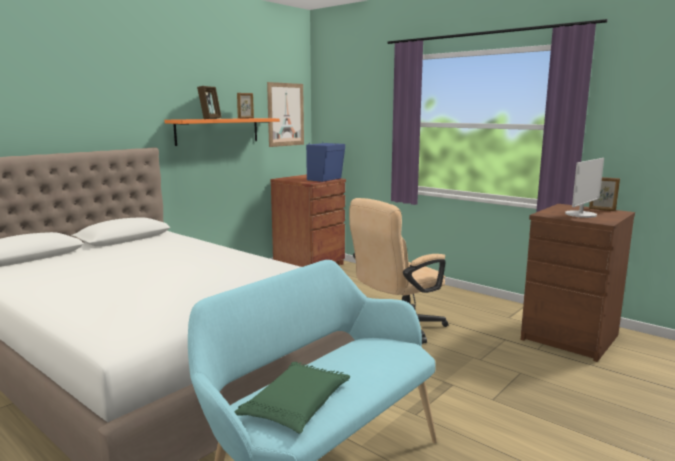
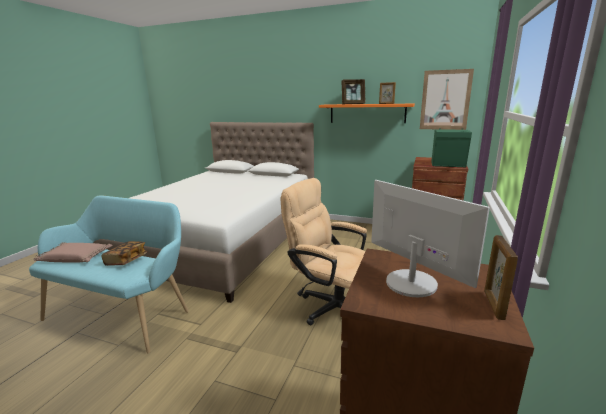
camera: 70 degrees right, 5 degrees up
(296, 402) = (75, 256): green pillow -> beige pillow
(326, 179) = (449, 165): blue speaker -> green speaker
(353, 356) = (126, 261): none -> book
(581, 214) = (411, 283): monitor -> monitor turned 150 degrees counterclockwise

